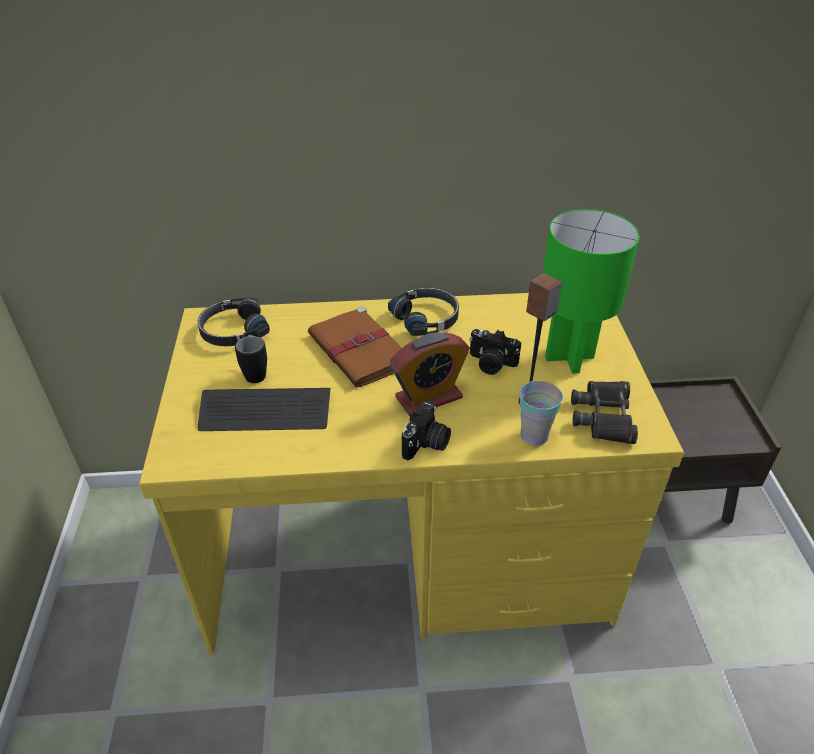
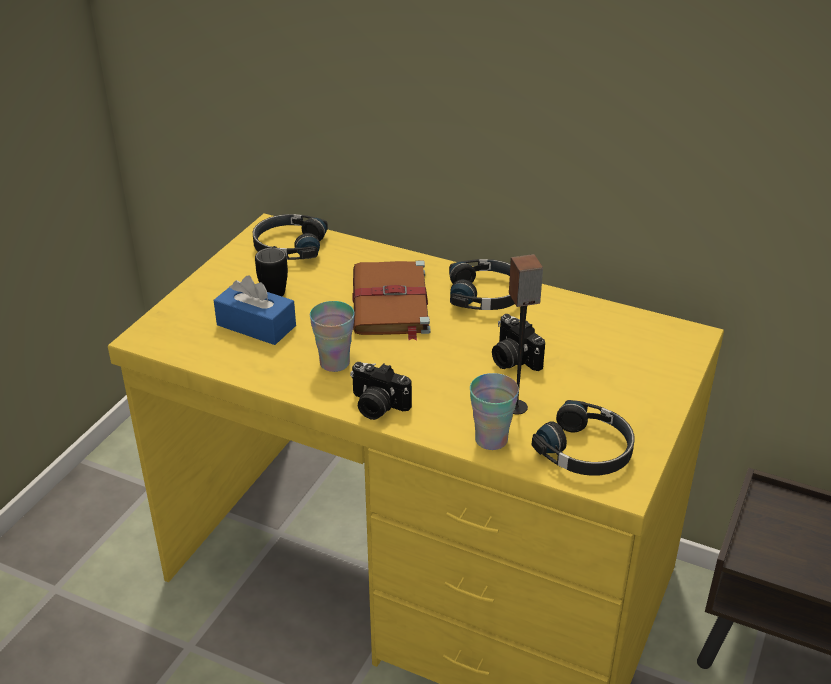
camera: 30 degrees right, 5 degrees down
(265, 411) = (256, 325): keyboard -> blue tissue box
(360, 420) = (334, 363): none -> cup
(426, 444) = (376, 406): camera -> camera turned 60 degrees clockwise
(428, 397) = (418, 367): alarm clock -> none
(570, 358) = (607, 383): green table lamp -> none
(604, 416) = (586, 451): black binoculars -> black headphones

